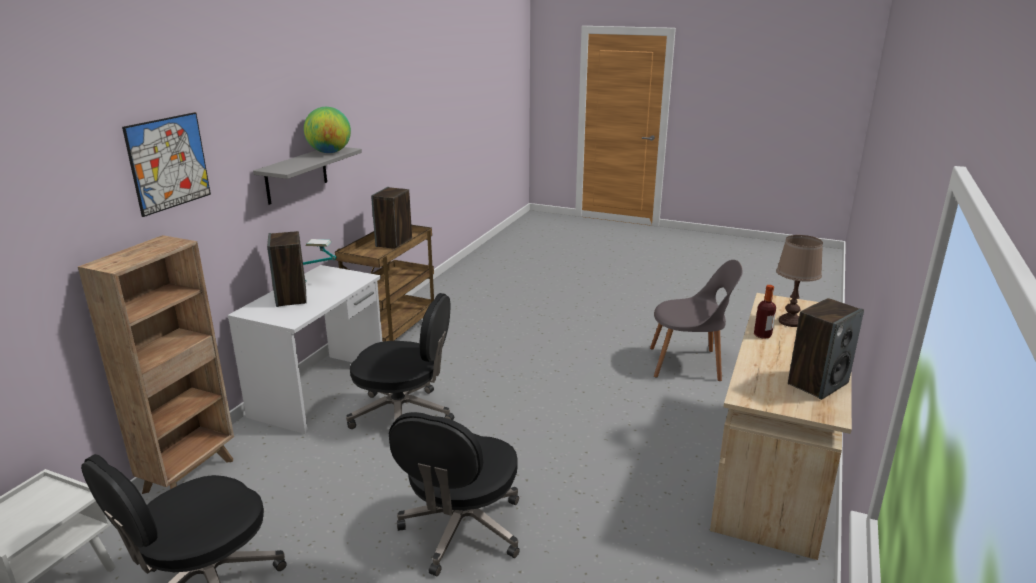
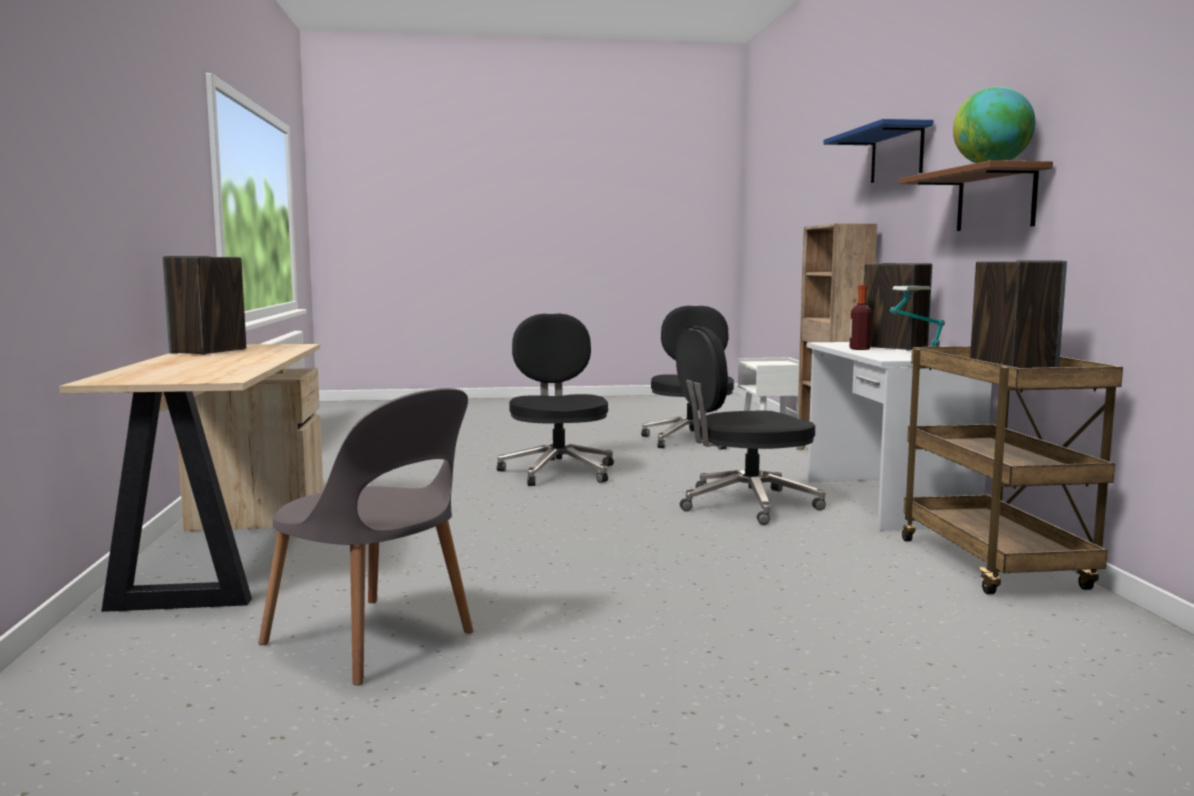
camera: 150 degrees right, 15 degrees down
(168, 163) = (896, 154): picture -> blue shelf
(296, 175) = (995, 199): grey shelf -> brown shelf
(688, 364) = (373, 641): grey chair -> grey chair turned 120 degrees counterclockwise
(762, 335) = (258, 361): bottle -> bottle (859, 349)
(790, 322) = (204, 369): brown table lamp -> none

